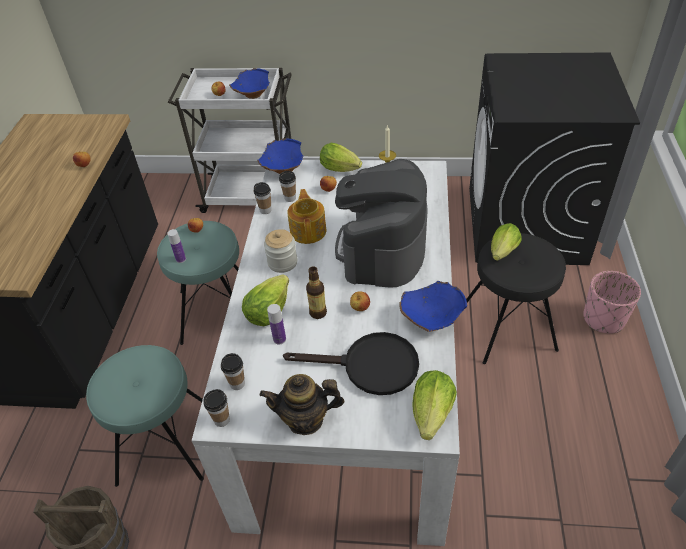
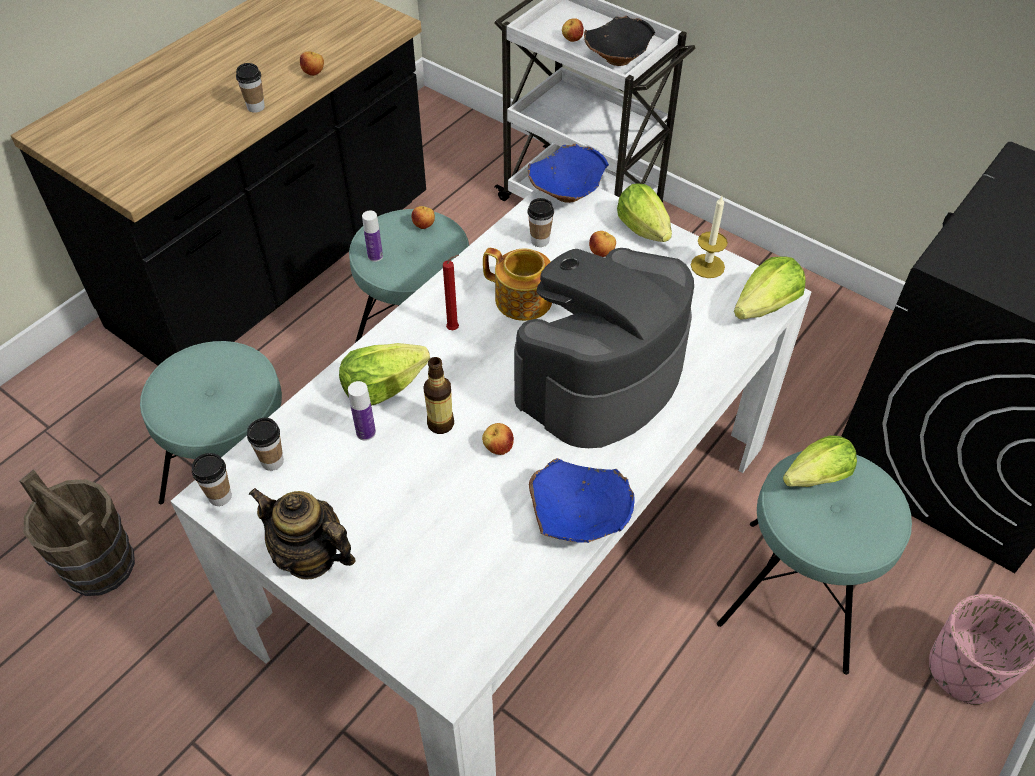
camera: 30 degrees right, 5 degrees up
(252, 94) = (616, 57): blue bowl -> black bowl
(265, 210) = (494, 242): cup -> cup (256, 107)
(282, 262) = (455, 329): jar -> red candle
(308, 230) = (525, 301): teapot -> teapot turned 90 degrees clockwise
(370, 366) = (442, 535): black frying pan -> none
(432, 413) = (465, 647): lettuce -> lettuce (765, 307)
(507, 328) = (796, 594): black stool -> turquoise stool

